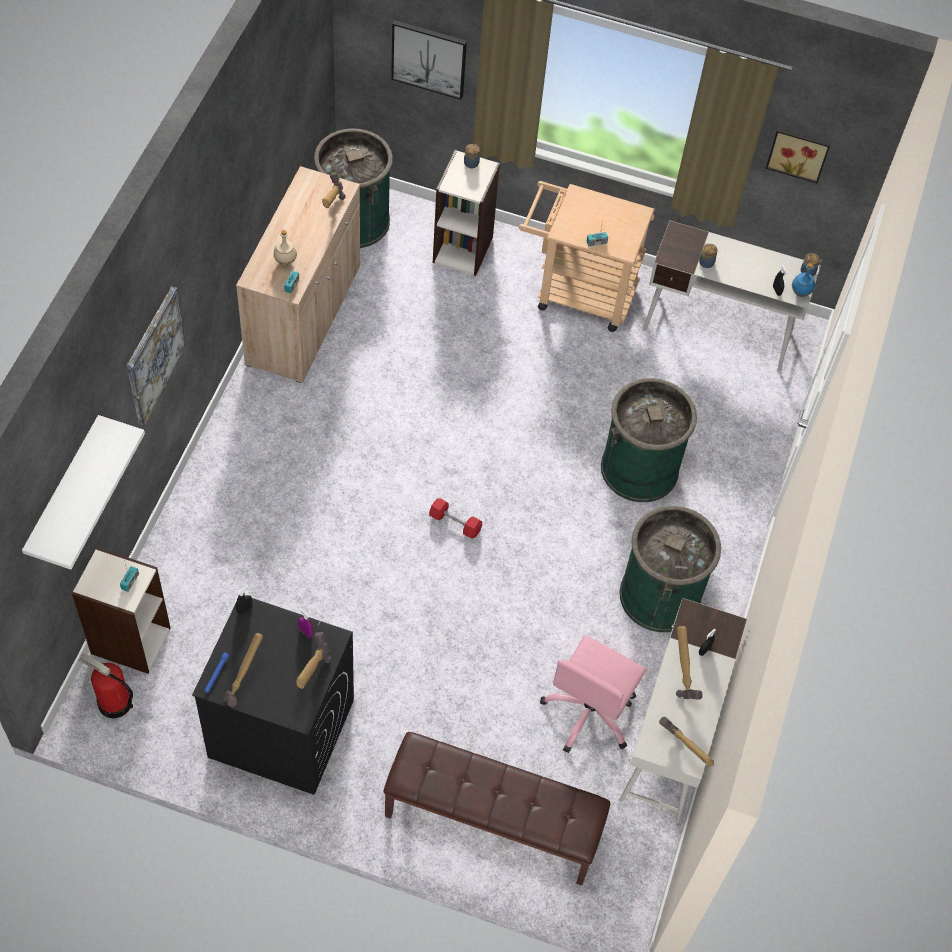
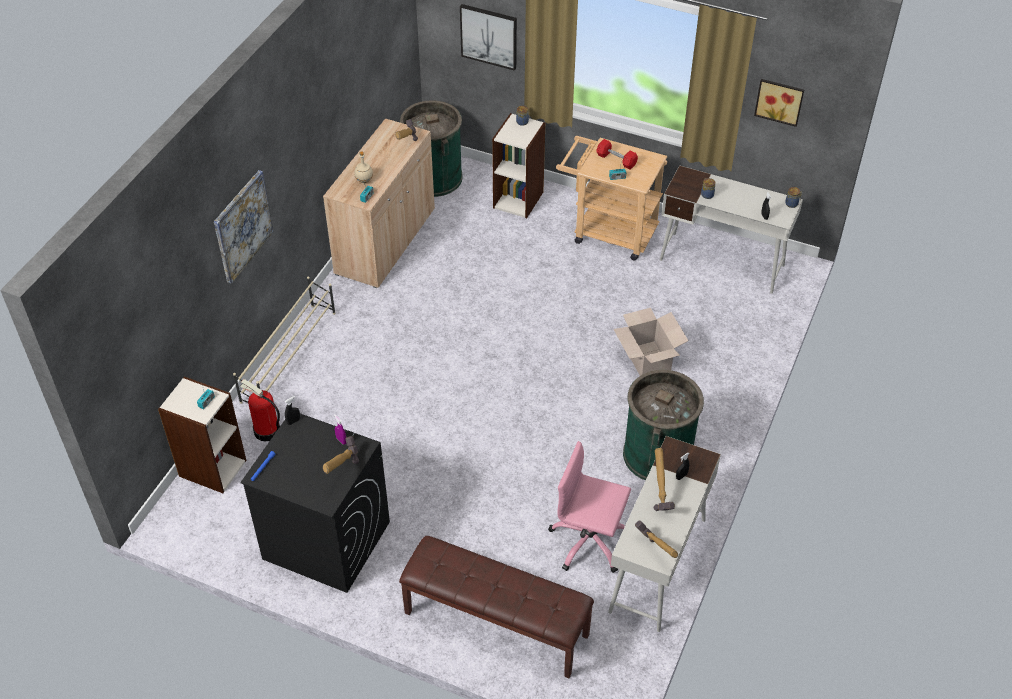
camera: 10 degrees right, 10 degrees down
(64, 492) = (150, 310): white shelf -> none
(114, 703) = (192, 514): fire extinguisher -> fire extinguisher (266, 431)
(204, 483) = (289, 356): none -> beige shoe rack
(246, 685) = (286, 477): hammer -> none
(455, 523) = (490, 393): red dumbbell -> red dumbbell (616, 160)
(590, 713) = (589, 542): pink office chair -> pink office chair turned 75 degrees clockwise
(639, 468) = (648, 360): green trash can -> cardboard box
(800, 292) = (784, 218): blue bottle -> none

